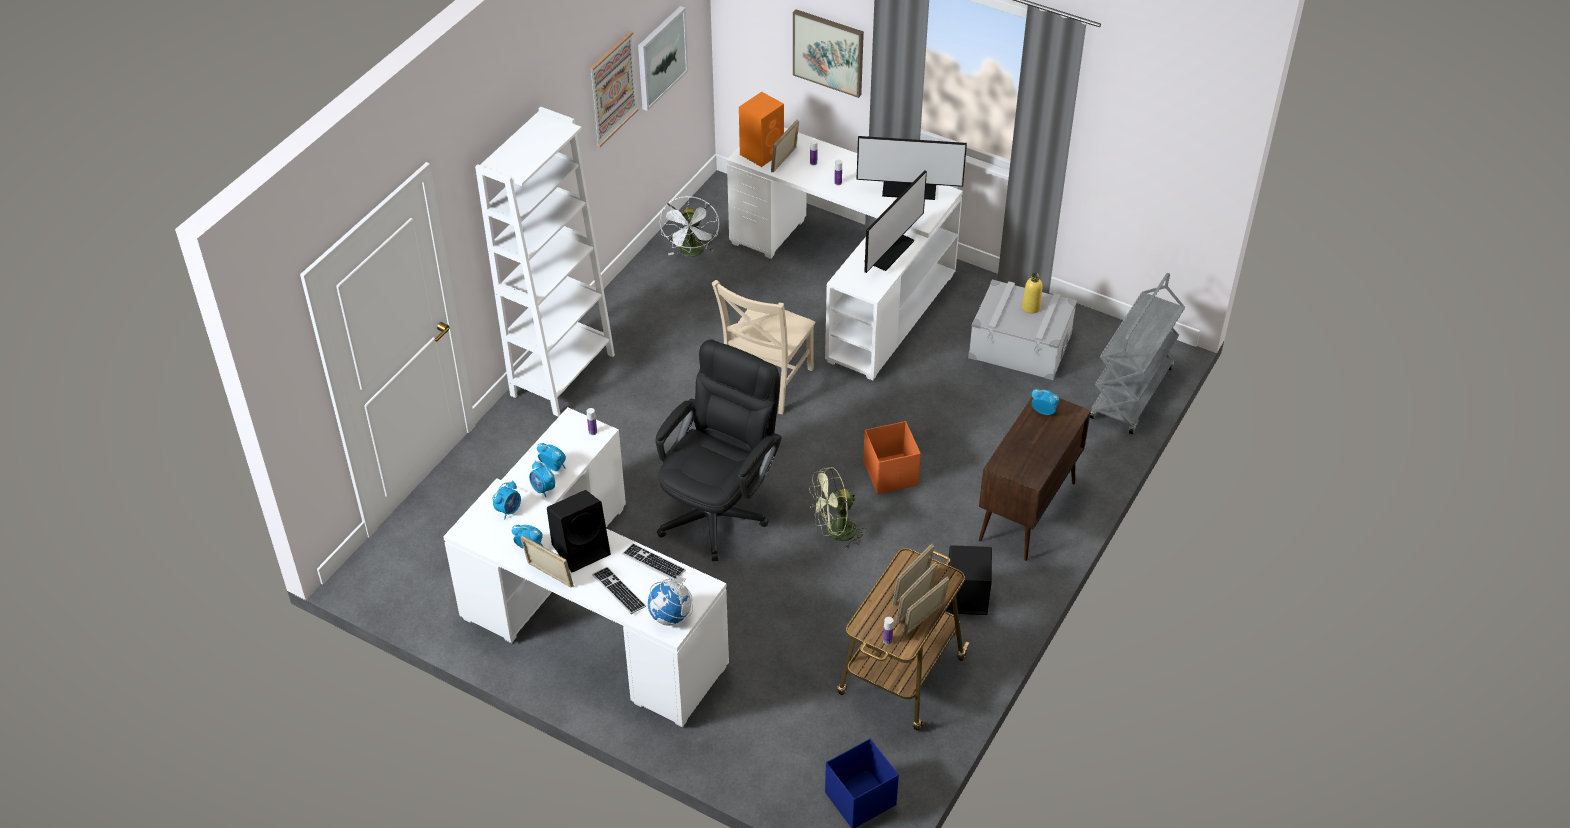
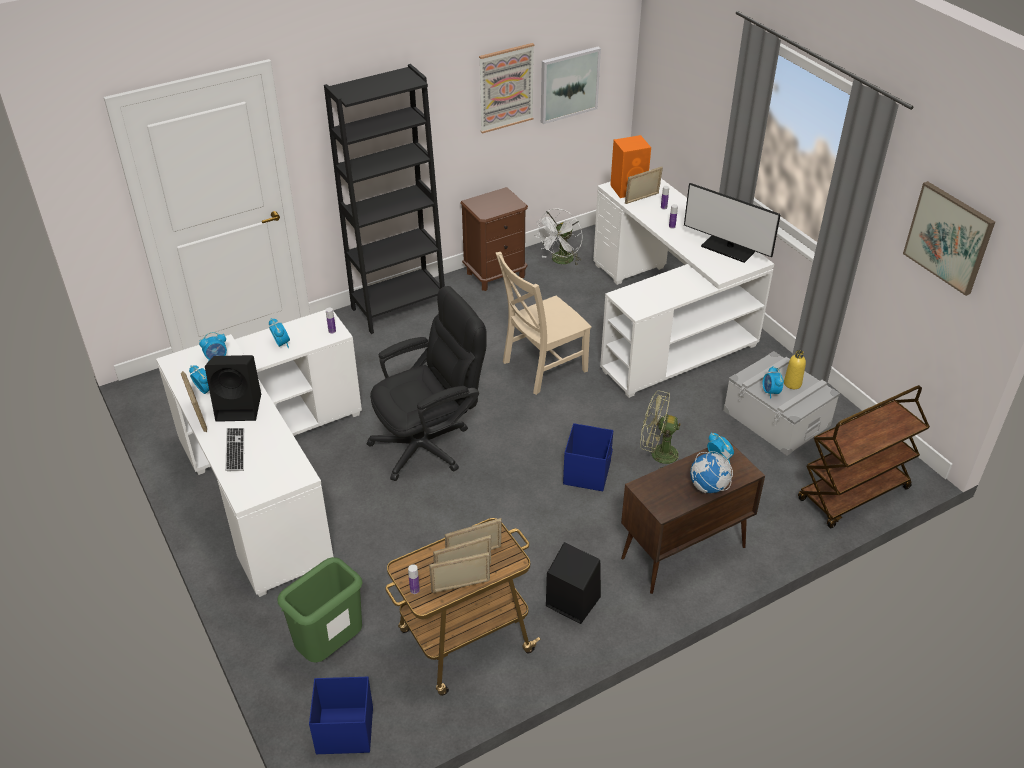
camera: 30 degrees right, 5 degrees down
(543, 489) = (259, 356): alarm clock -> alarm clock (770, 392)
(562, 375) = (398, 308): white bookcase -> black bookcase
(635, 295) = (495, 274): none -> brown nightstand
(654, 563) = (281, 440): keyboard -> none
(671, 616) = (255, 486): globe -> globe (709, 487)
(787, 738) = (330, 647): none -> green trash can
(828, 52) = (706, 116): picture -> picture (949, 237)
(835, 533) = (504, 499): green fan -> green fan (657, 454)
(889, 251) = (677, 288): monitor -> none
(890, 473) = (587, 472): orange storage box -> blue storage box
(1131, 394) = (853, 495): grey cart -> brown cart

